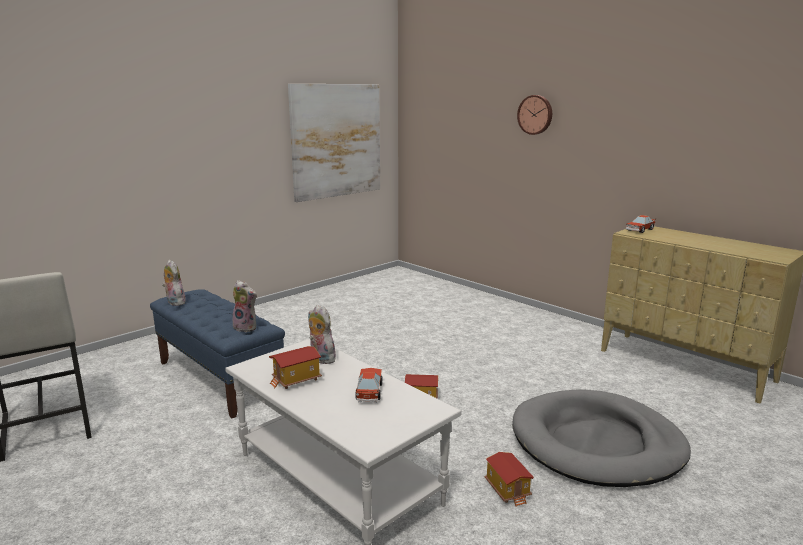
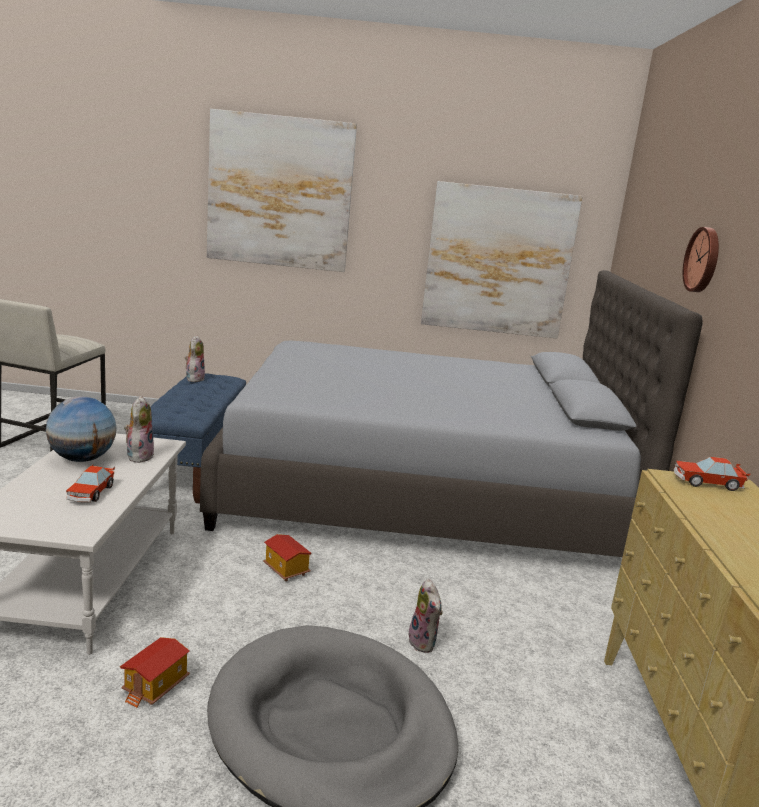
camera: 45 degrees right, 0 degrees up
(162, 109) = (280, 192): none -> picture
(247, 327) = (179, 414): plush toy -> plush toy (424, 643)
(296, 380) = (82, 459): toy house -> globe
(369, 391) = (91, 493): toy car -> toy car turned 135 degrees clockwise
(382, 321) = (421, 491): none -> grey bed

